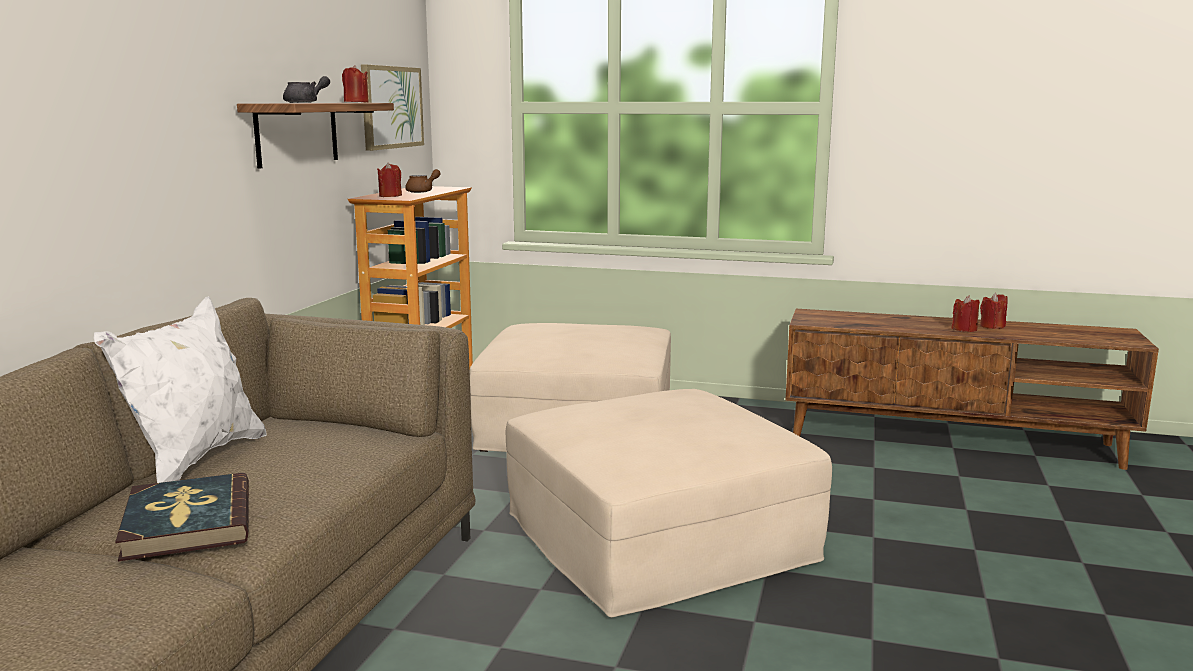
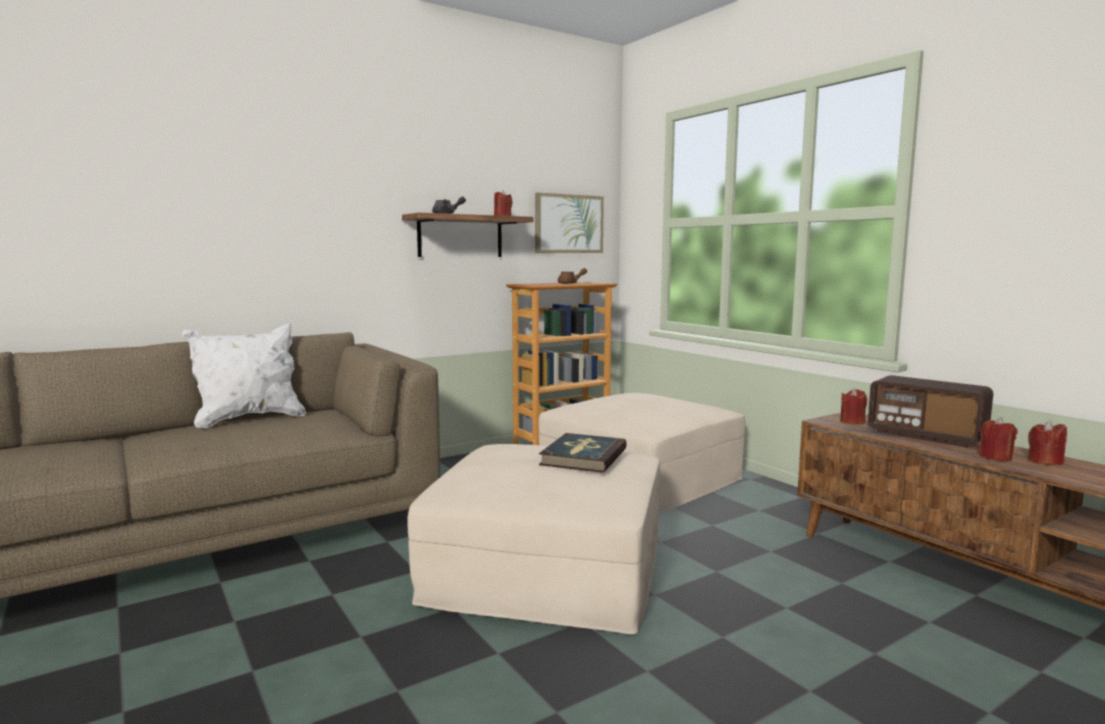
camera: 40 degrees right, 5 degrees down
(187, 522) = (165, 443): book -> book (583, 457)
(390, 196) = (536, 284): red candle -> red candle (852, 421)
(893, 321) = (926, 435): none -> radio

